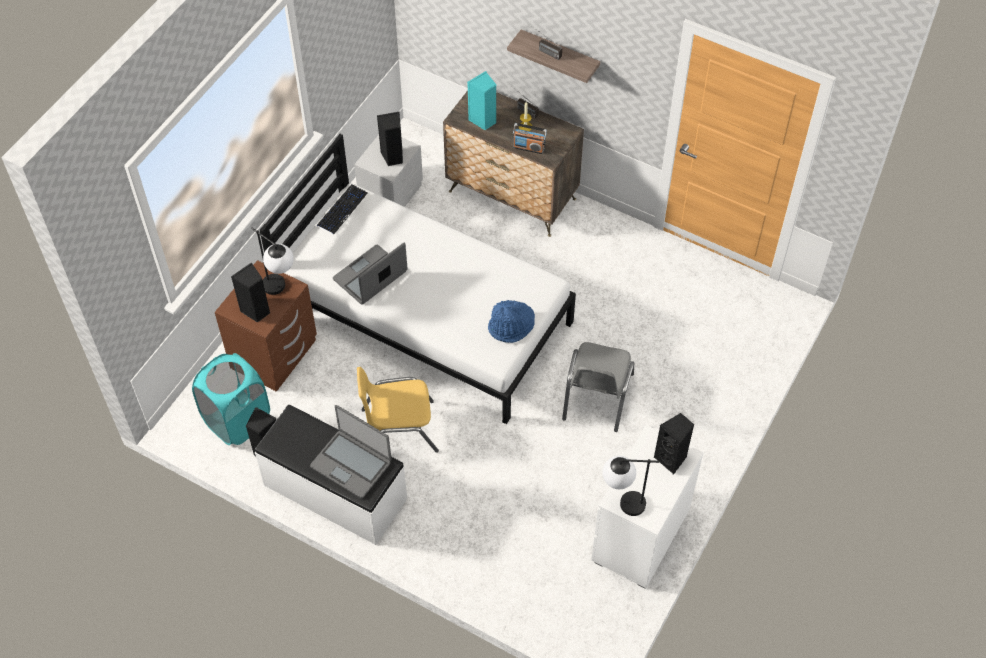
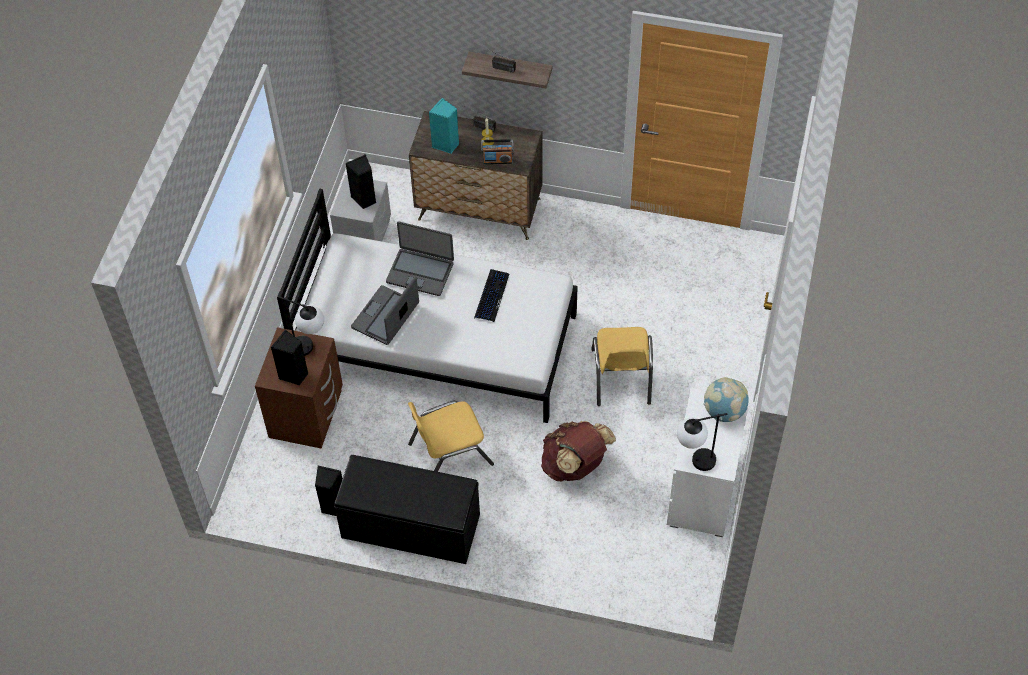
camera: 15 degrees left, 0 degrees up
(237, 420) = (294, 485): turquoise laundry basket -> none
(334, 492) = (410, 527): white bench -> black bench
(342, 209) = (336, 260): keyboard -> keyboard (491, 296)
(351, 464) = (430, 493): laptop -> laptop (420, 272)
(511, 327) = (533, 331): blue hat -> none
(519, 474) = (575, 465): none -> brown backpack
(596, 397) = (621, 377): grey chair -> yellow chair
(671, 459) = (724, 411): black speaker -> globe

